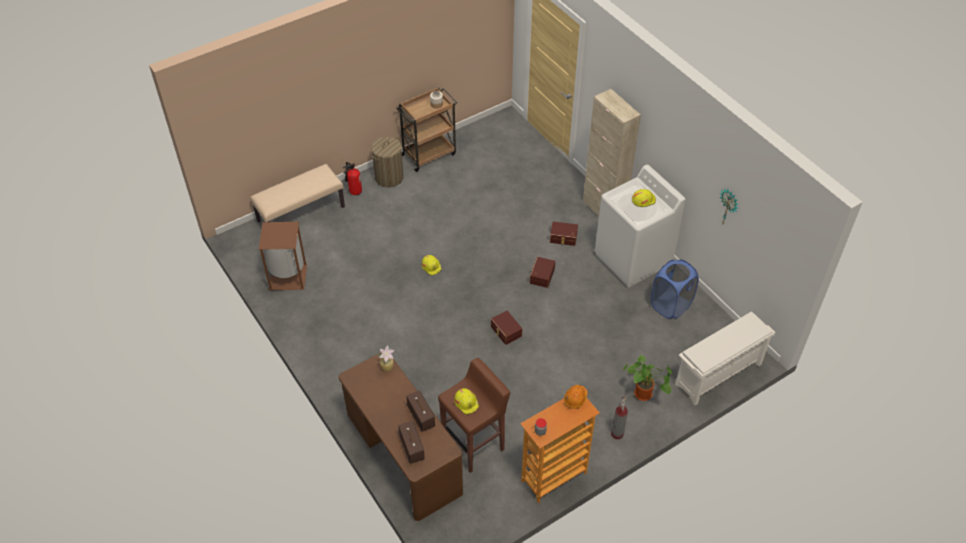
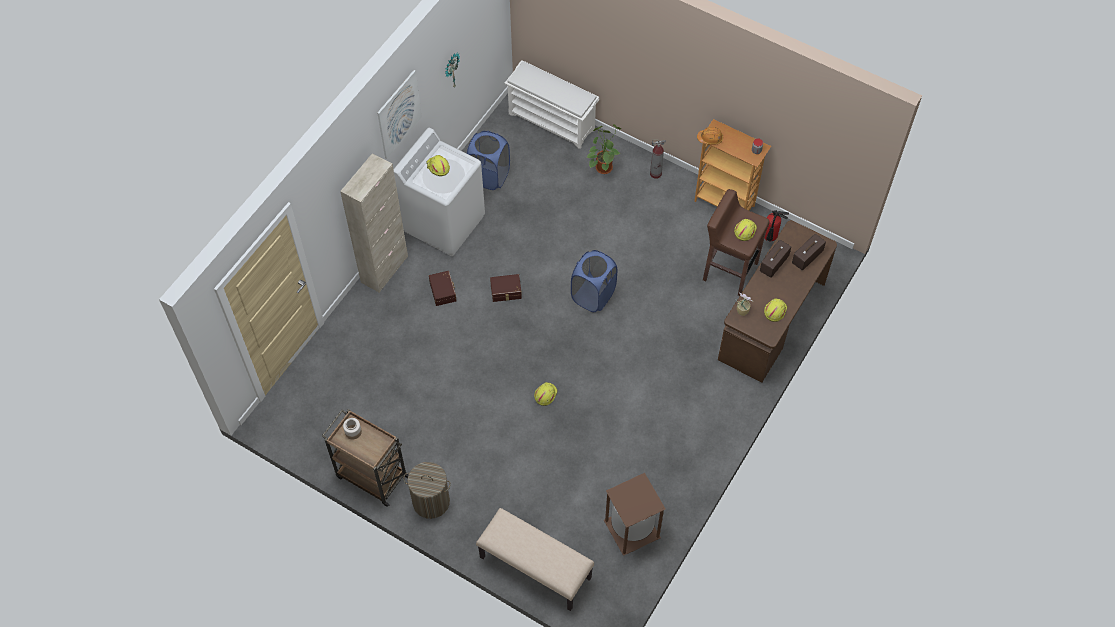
camera: 115 degrees left, 10 degrees up
(353, 191) = (472, 529): fire extinguisher -> fire extinguisher (770, 238)
(372, 392) = (774, 311): none -> yellow hard hat
(505, 331) = (593, 295): brown storage box -> blue laundry basket
(675, 140) = (399, 114): none -> picture

